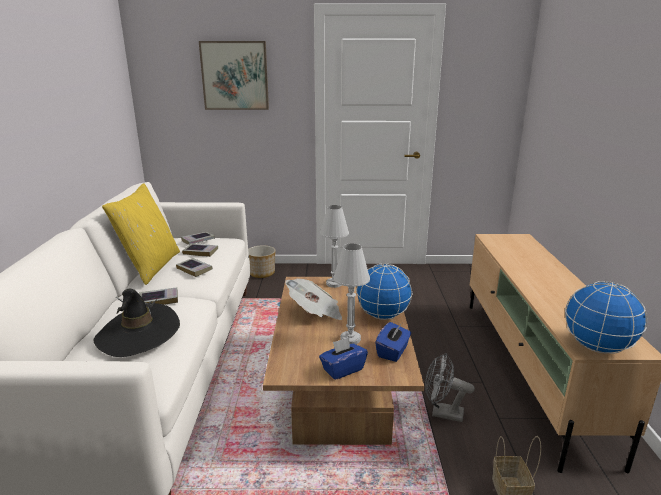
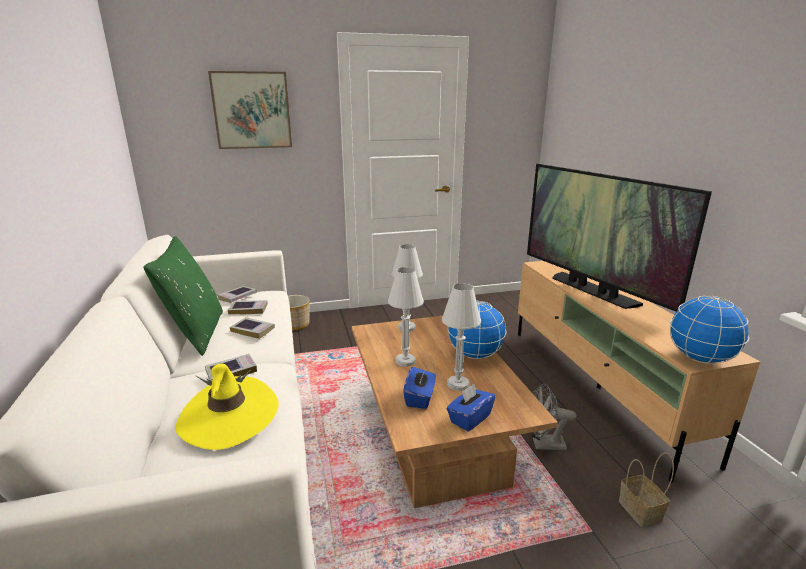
camera: 15 degrees left, 0 degrees up
(138, 334) = (229, 416): black hat -> yellow hat
(151, 267) = (196, 333): yellow pillow -> green pillow
(315, 312) = (405, 361): newspaper -> white table lamp
(393, 352) = (507, 391): blue tissue box -> blue tissue box (420, 398)
(529, 268) = (592, 290): none -> television

